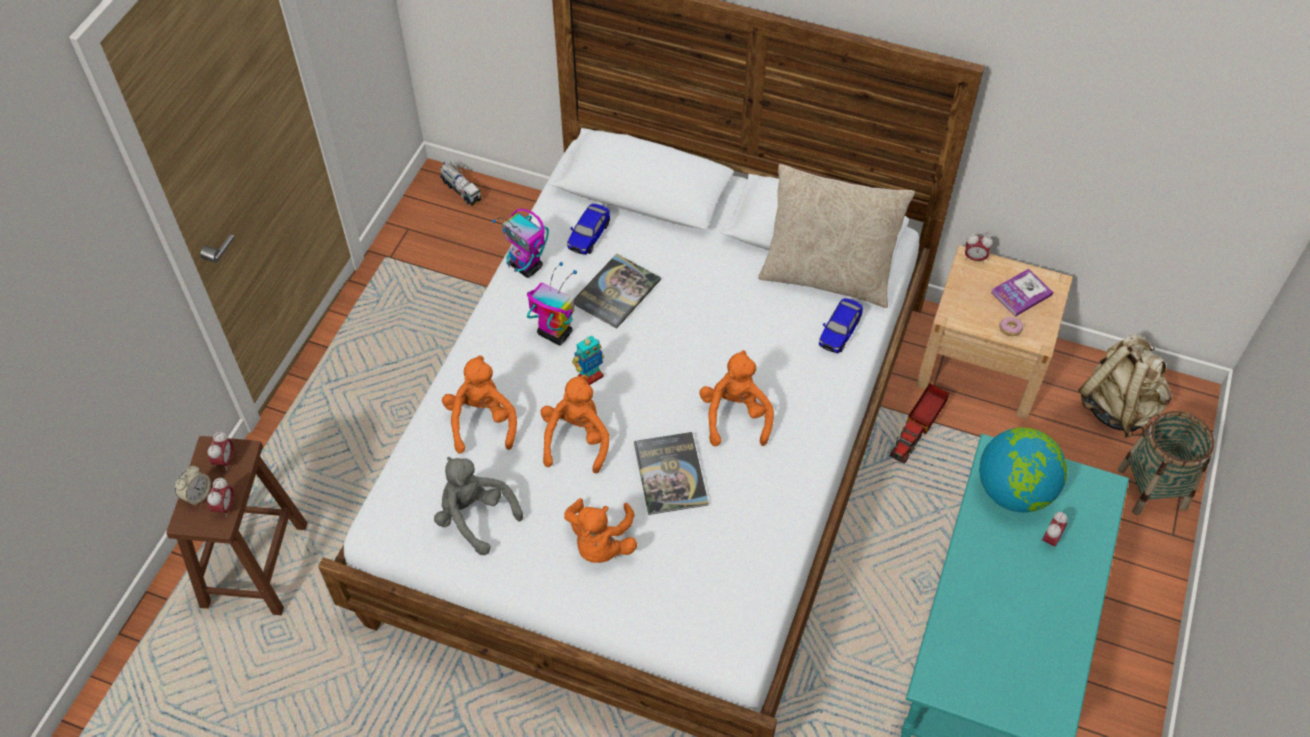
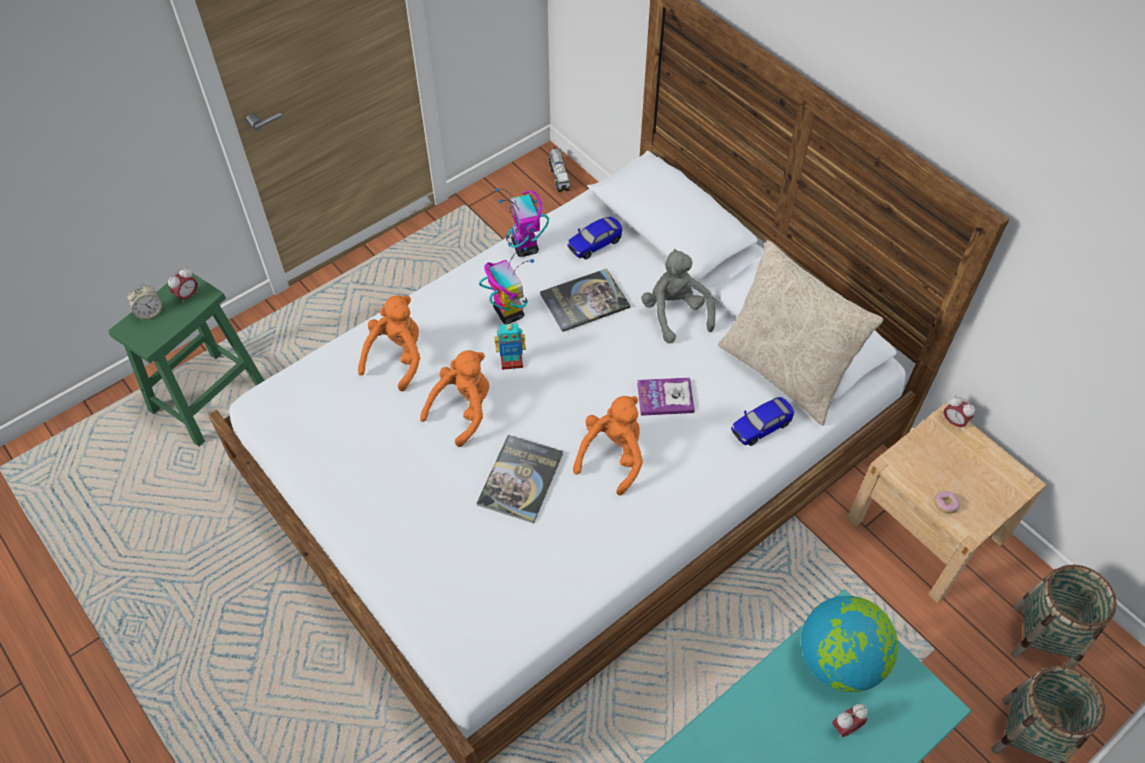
camera: 30 degrees right, 0 degrees up
(225, 507) = (162, 331): alarm clock -> none
(255, 563) = (209, 396): brown stool -> green stool
(474, 517) = (336, 434): grey plush toy -> grey plush toy (675, 313)
(600, 543) = (419, 509): orange plush toy -> none
(917, 428) = (823, 558): toy truck -> none
(1021, 293) = (980, 476): book -> book (665, 397)
(1117, 406) = (1042, 637): beige backpack -> basket

